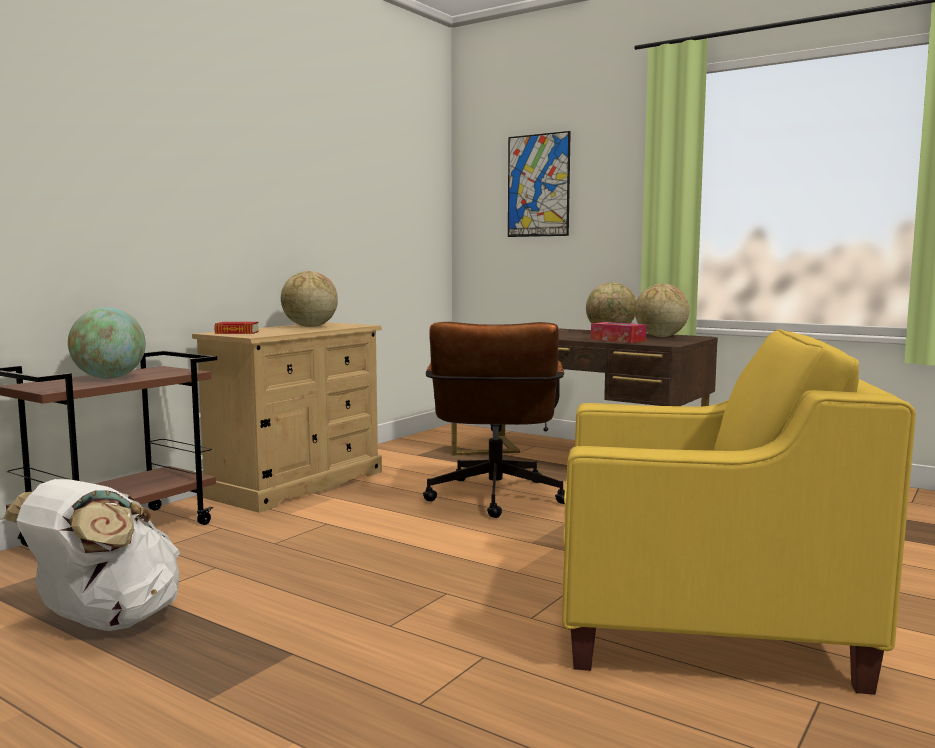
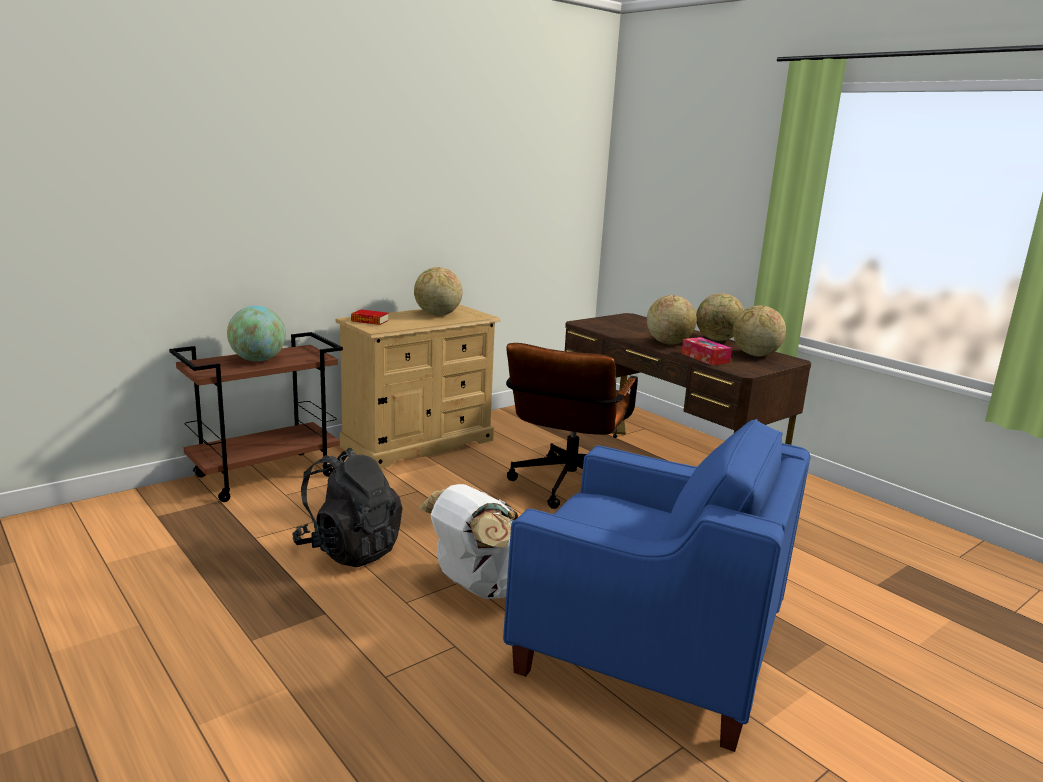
camera: 15 degrees right, 10 degrees up
(105, 622) = (219, 559): white backpack -> white backpack (479, 588)
(280, 587) = (349, 549): none -> black backpack
(538, 185) = (680, 183): picture -> none
(568, 336) = (668, 343): none -> globe
(703, 624) = (647, 652): yellow armchair -> blue armchair

